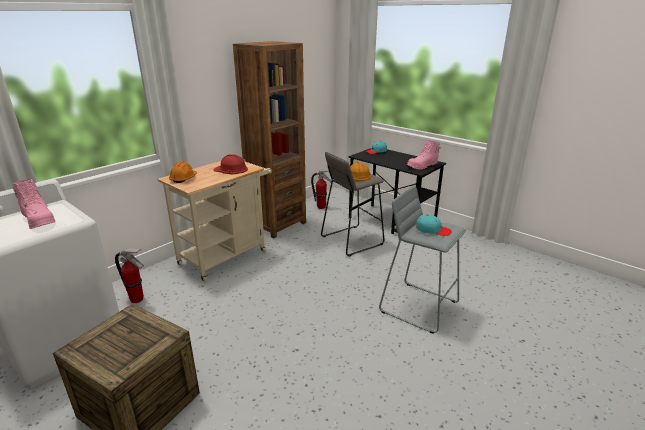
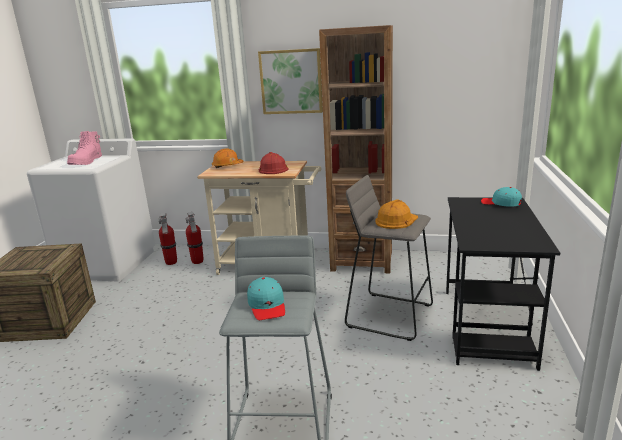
camera: 60 degrees right, 5 degrees down
(203, 91) = (291, 82): none -> picture
(321, 207) = (443, 267): fire extinguisher -> fire extinguisher (197, 262)
(422, 166) = (501, 241): pink boot -> none

